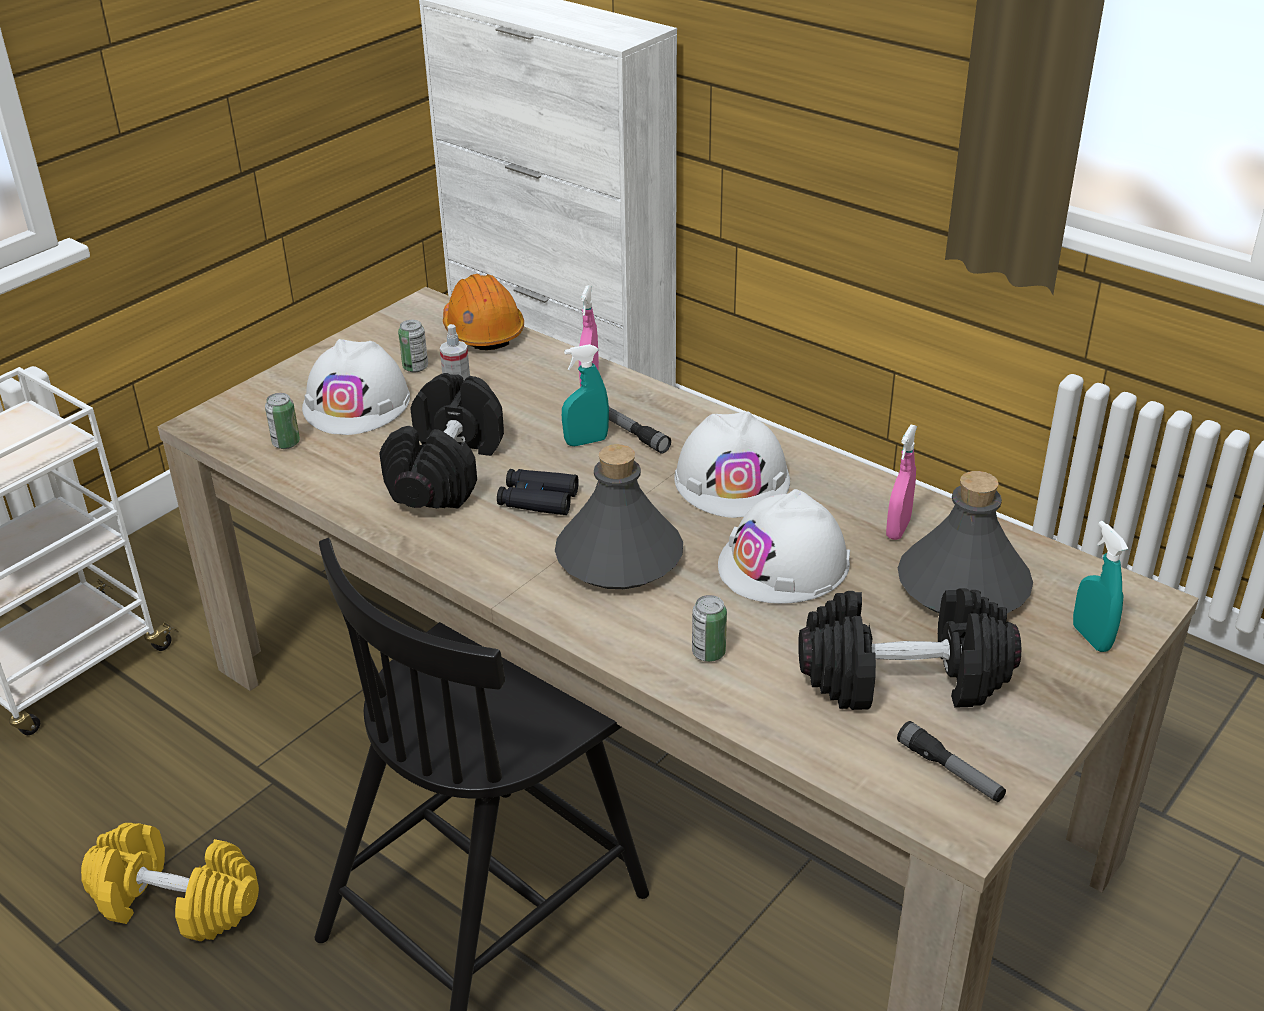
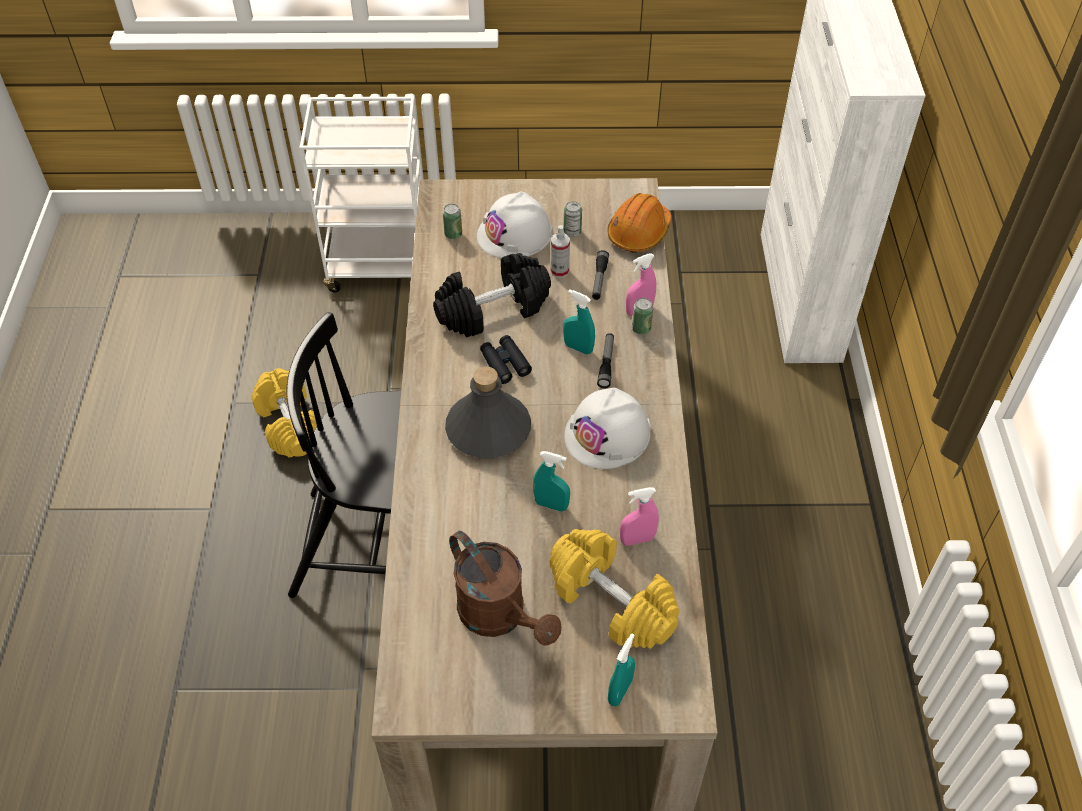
camera: 50 degrees right, 15 degrees up
(708, 653) = (444, 516): can -> can (641, 329)
(784, 564) = (551, 505): white hard hat -> turquoise spray bottle
(904, 678) = (500, 616): black dumbbell -> brown watering can
(950, 771) = (440, 678): flashlight -> flashlight (599, 279)
(964, 587) = (610, 602): grey bottle -> yellow dumbbell

